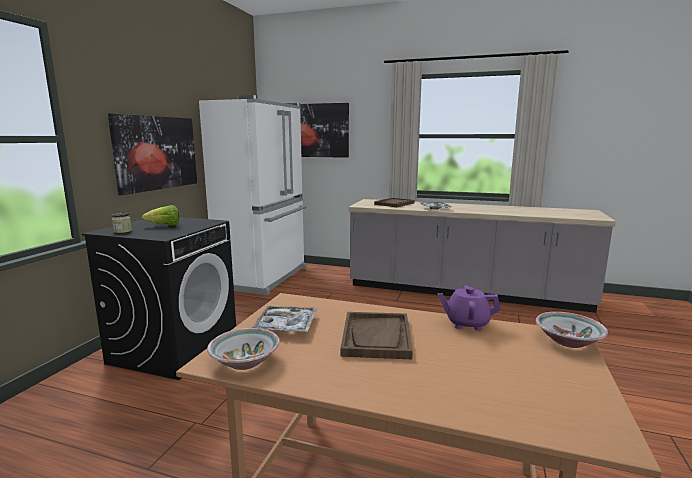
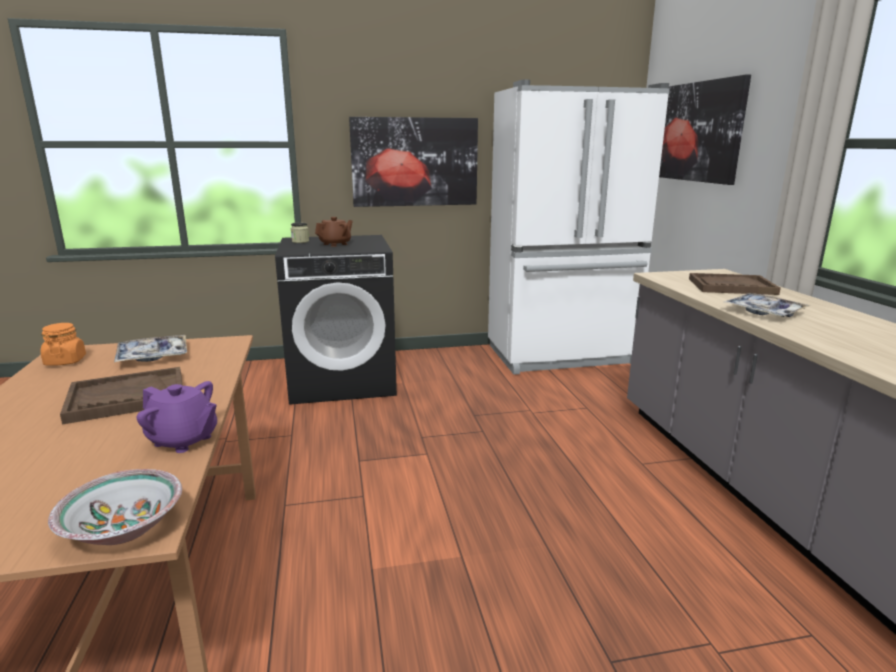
camera: 60 degrees right, 5 degrees up
(165, 226) = (335, 244): lettuce -> brown teapot
(246, 361) = (65, 361): bowl -> orange jar
(466, 323) = (183, 440): purple teapot -> purple teapot turned 135 degrees clockwise

